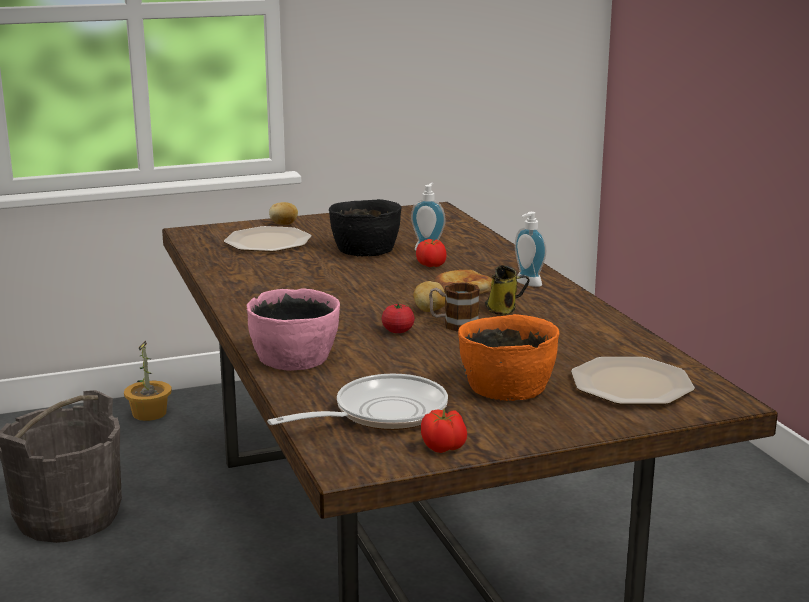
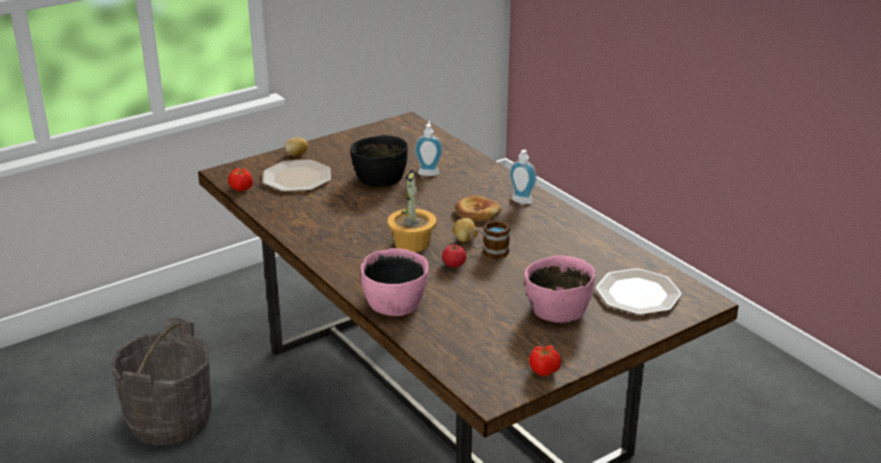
camera: 15 degrees left, 10 degrees up
(150, 413) = (182, 312): potted plant -> potted plant (412, 243)
(381, 414) = (487, 347): frying pan -> none
(431, 265) = (440, 190): tomato -> tomato (241, 188)
(503, 310) = (517, 232): mug -> none
(505, 387) = (557, 309): orange bowl -> pink bowl

